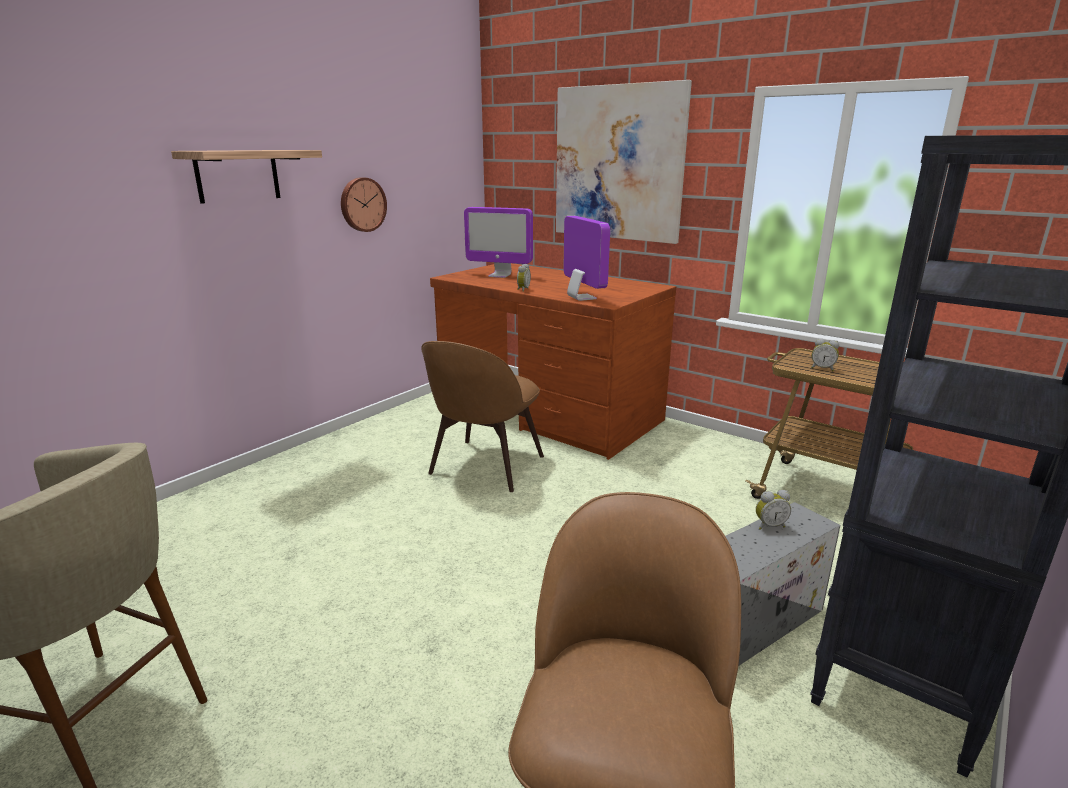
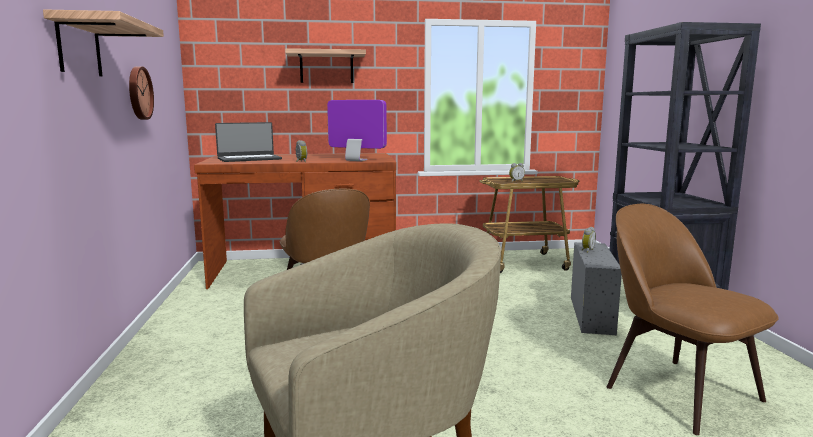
camera: 45 degrees left, 10 degrees down
(499, 275) = (249, 159): monitor -> laptop
(618, 163) = (326, 67): picture -> shelf

